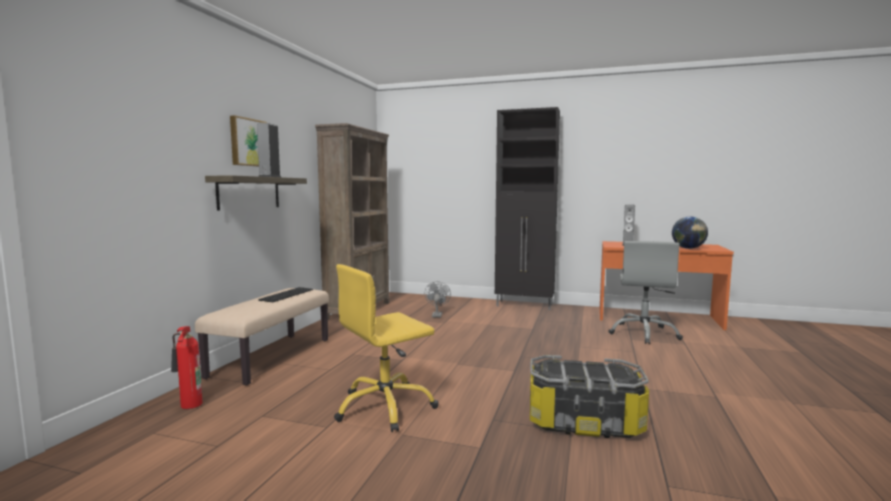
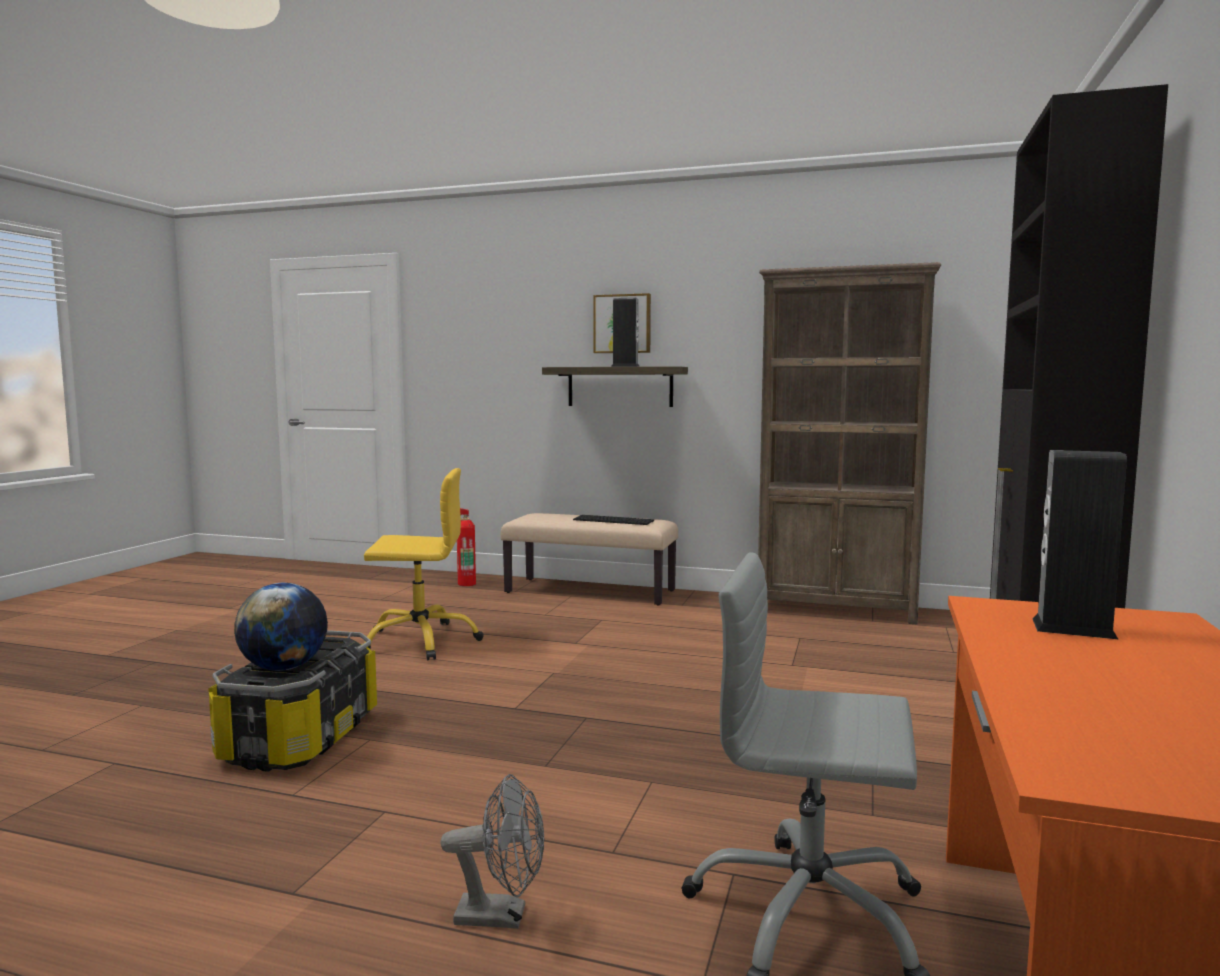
camera: 90 degrees right, 0 degrees up
(385, 407) = (420, 641): yellow office chair -> yellow office chair turned 120 degrees clockwise
(437, 315) = (847, 659): grey fan -> grey fan (502, 916)
(688, 248) = (1056, 707): globe -> globe (284, 668)

